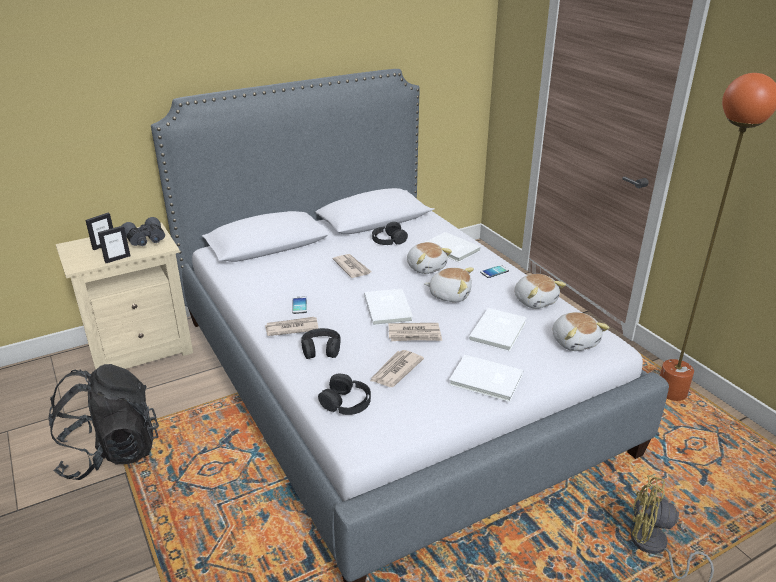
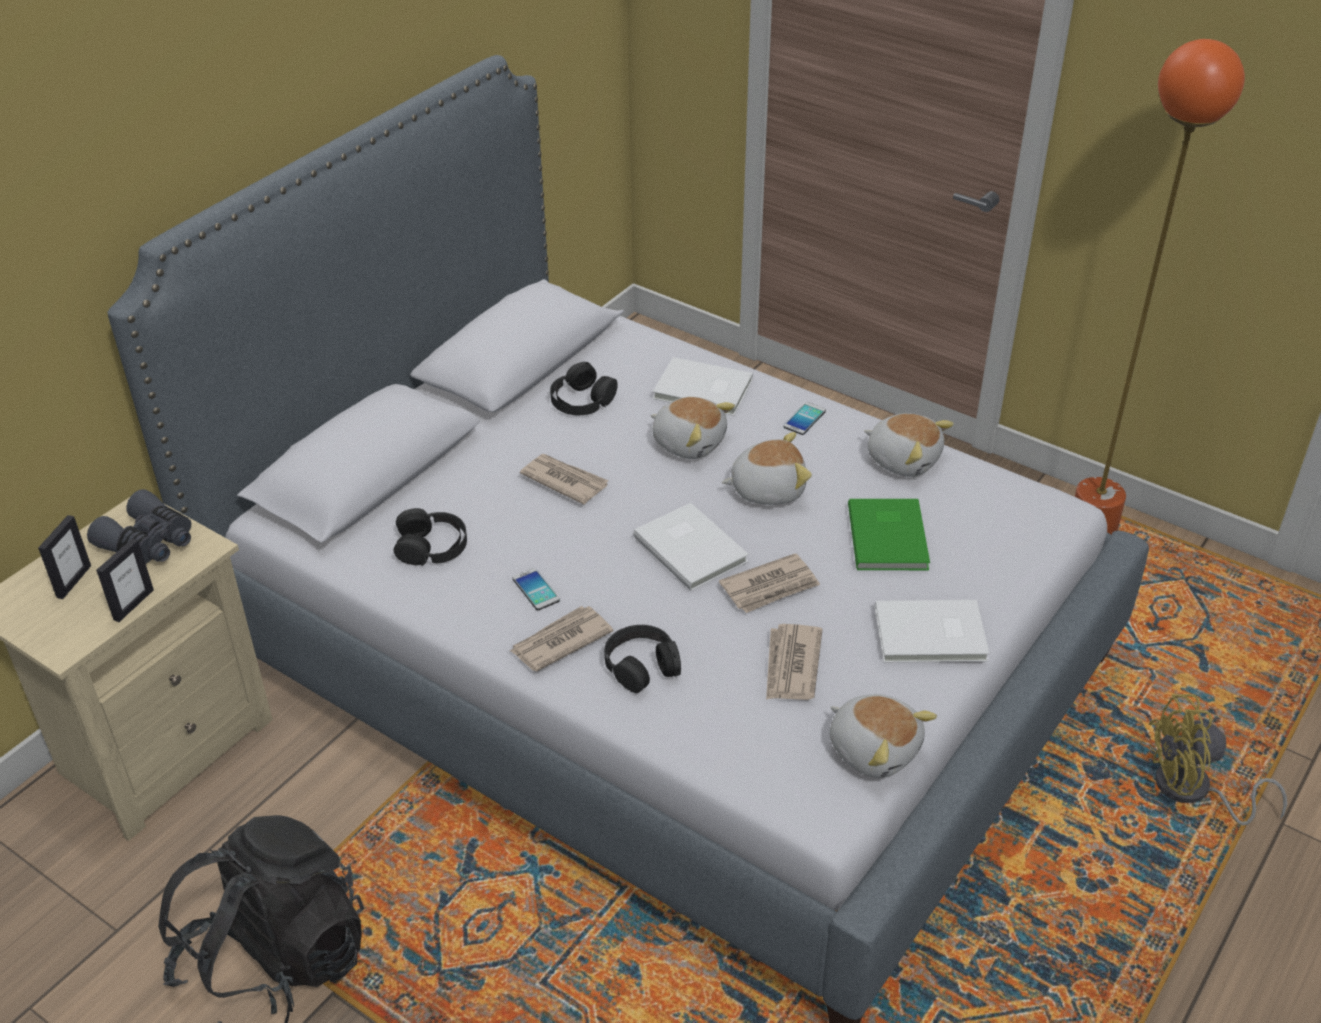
camera: 25 degrees left, 10 degrees up
(346, 402) = (759, 749): black headphones -> black headphones (432, 546)
(499, 331) = (890, 536): white book -> green book
(575, 341) = (1007, 520): plush toy -> plush toy (874, 748)

